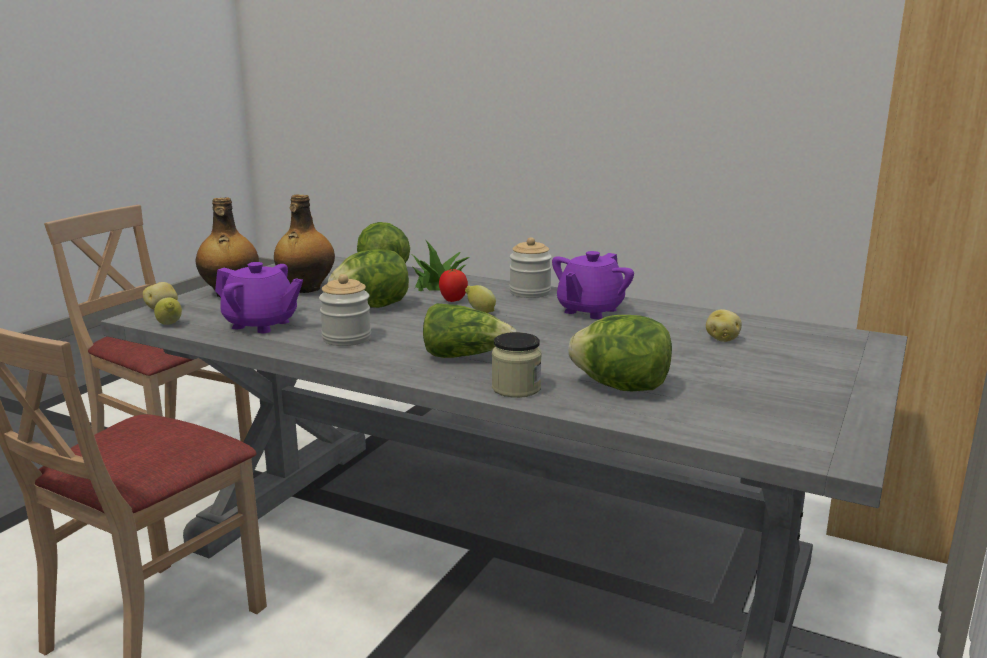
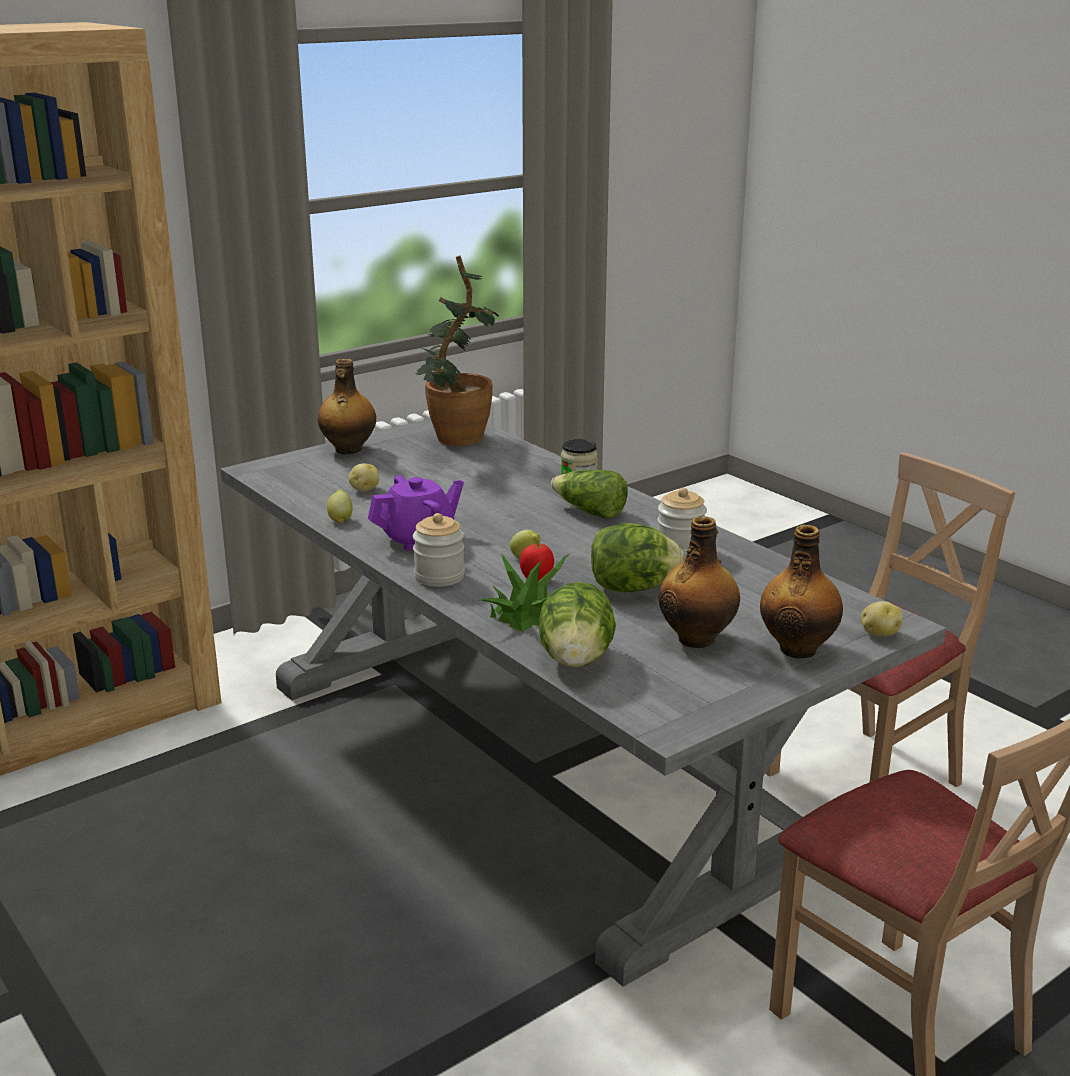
camera: 155 degrees left, 5 degrees up
(170, 325) = (861, 602): lemon -> lemon (340, 519)
(261, 324) = (761, 583): purple teapot -> none
(621, 387) = (506, 470): lettuce -> none
(759, 416) = (454, 442): none -> potted plant
(848, 378) = (348, 450): none -> bottle

